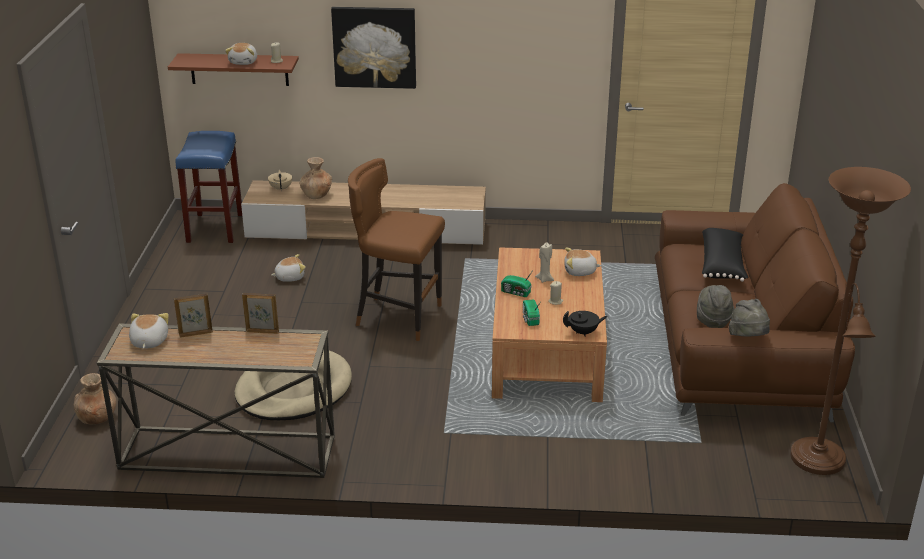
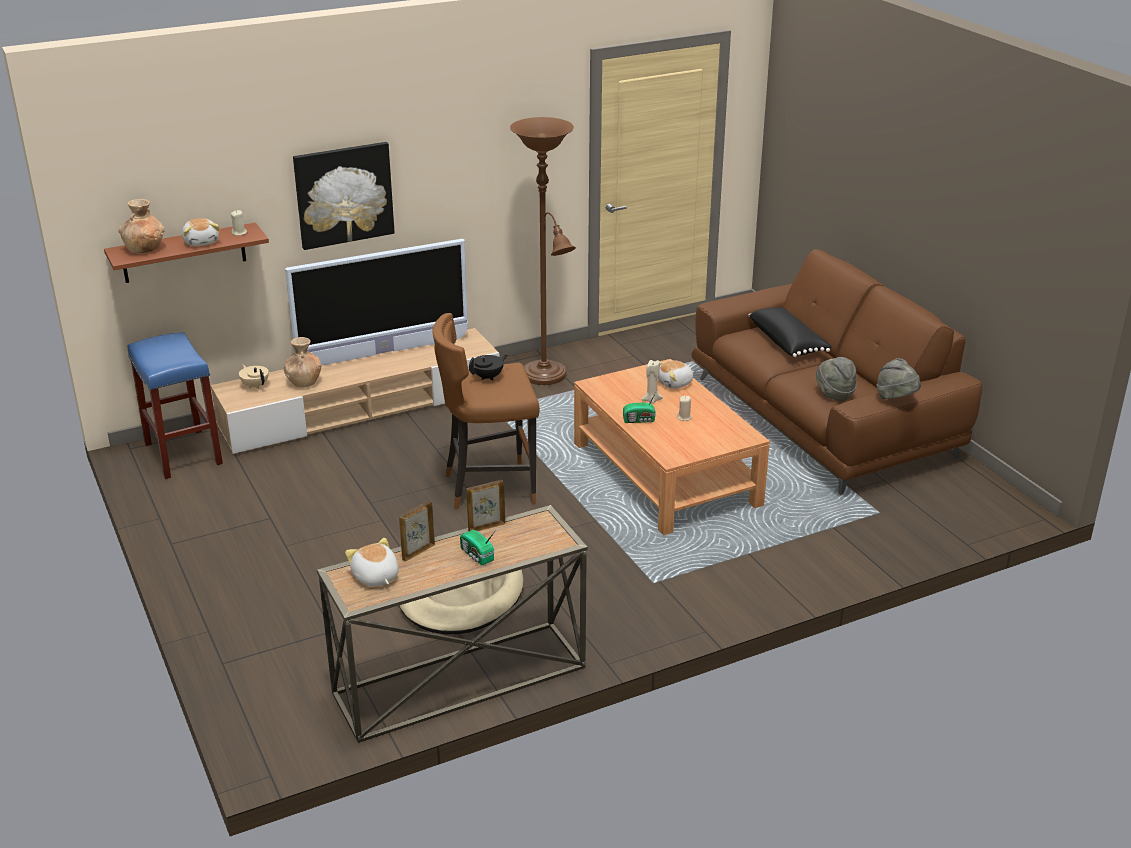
camera: 30 degrees left, 0 degrees up
(98, 418) = (273, 698): brown vase -> brown vase (145, 249)
(289, 277) = (329, 481): plush toy -> none
(396, 188) = (384, 352): none -> television
(530, 319) = (680, 441): radio -> radio (477, 555)
(583, 332) = (741, 438): black teapot -> black teapot (488, 377)
(819, 462) = (983, 497): brown floor lamp -> brown floor lamp (547, 377)

